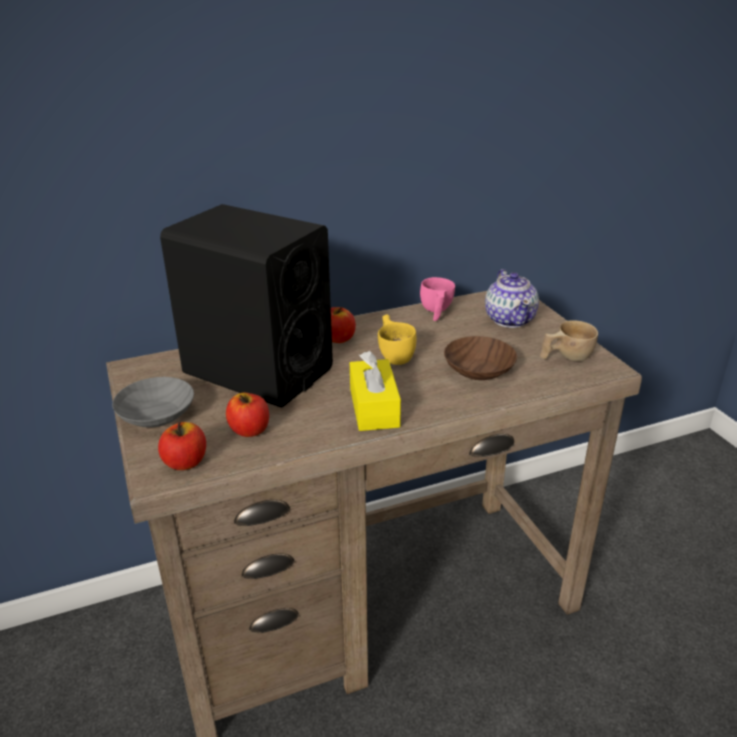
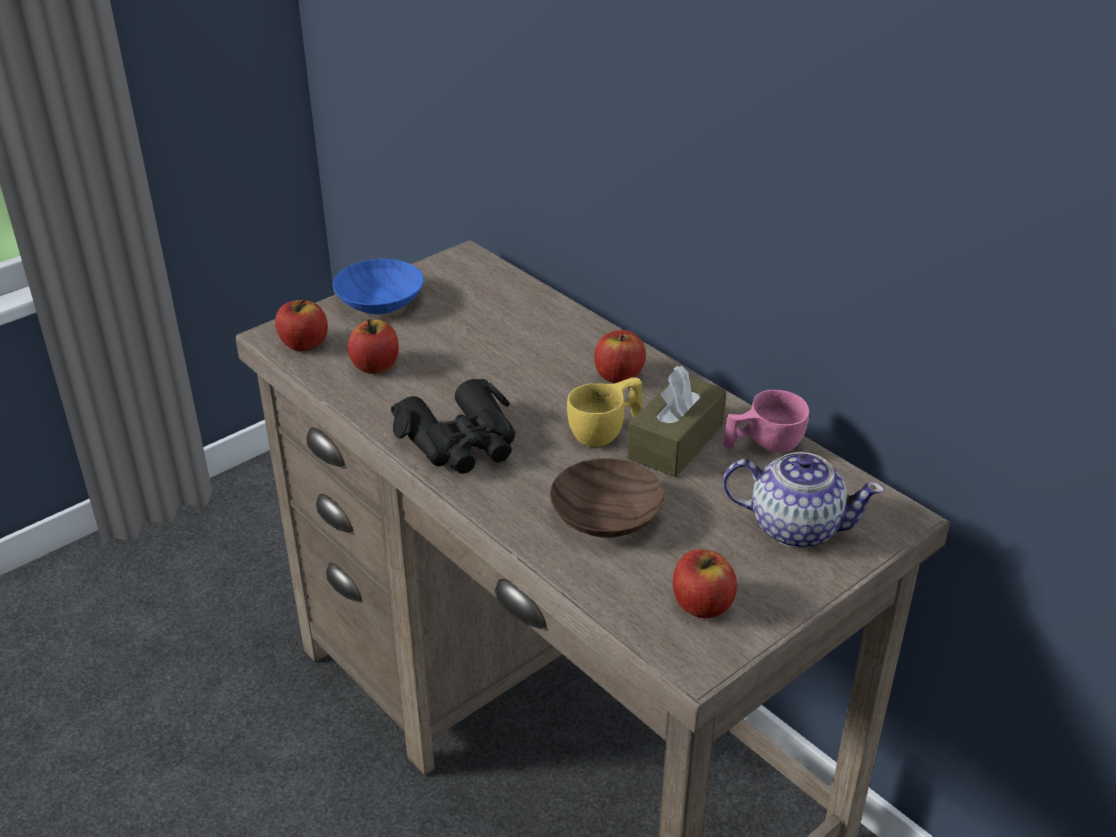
camera: 70 degrees right, 5 degrees up
(154, 415) = (378, 300): grey bowl -> blue bowl
(257, 371) = (501, 337): black speaker -> none
(374, 407) = (461, 442): yellow tissue box -> black binoculars
(418, 335) = (676, 441): none -> brown tissue box
(510, 319) = (794, 526): teapot -> teapot turned 135 degrees counterclockwise
(565, 357) = (702, 604): beige cup -> apple

